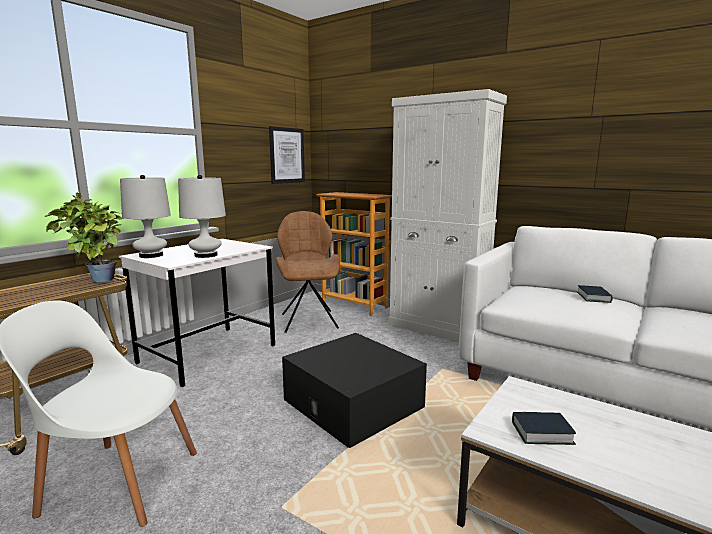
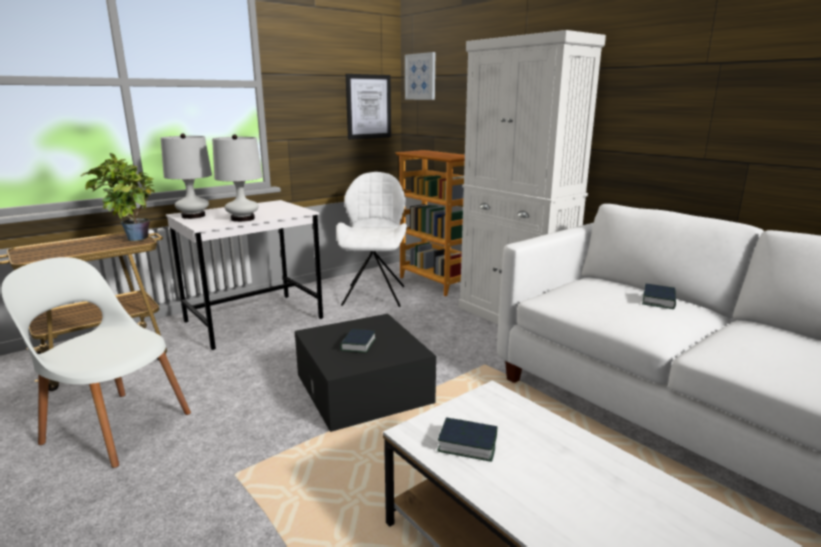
camera: 15 degrees right, 5 degrees up
(309, 320) = (374, 294): brown chair -> white chair
(331, 130) = (420, 76): none -> picture
(351, 362) = (358, 344): none -> book

